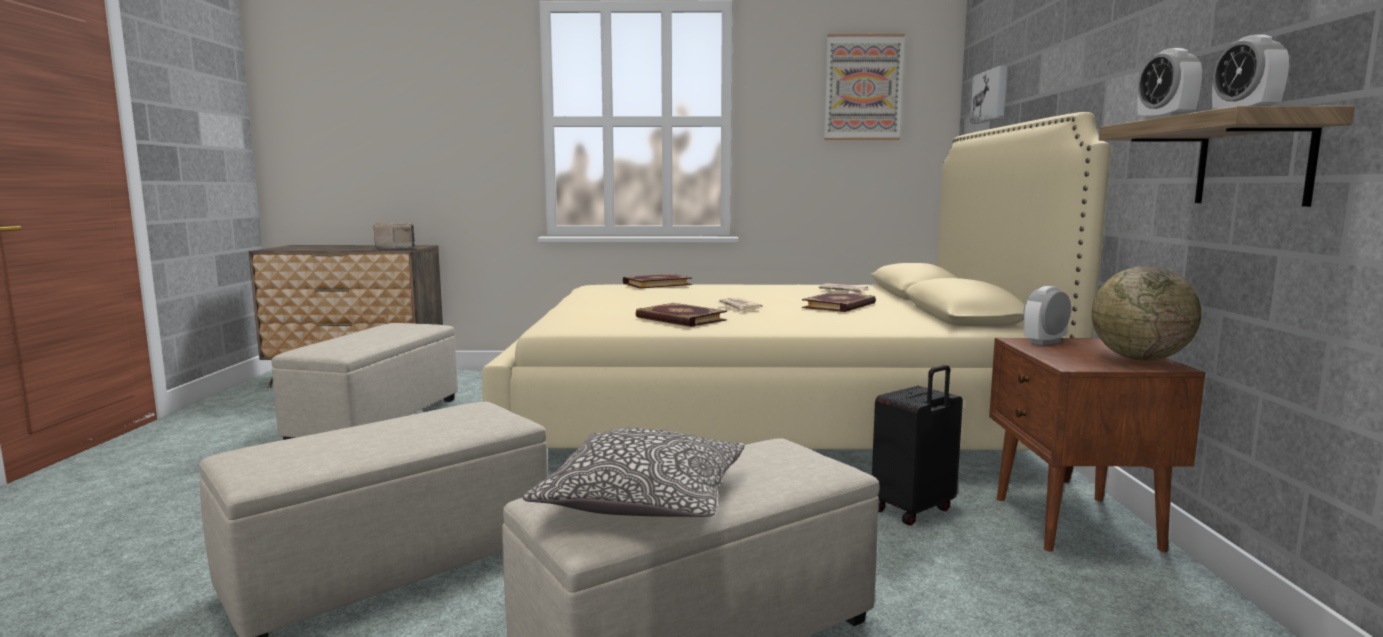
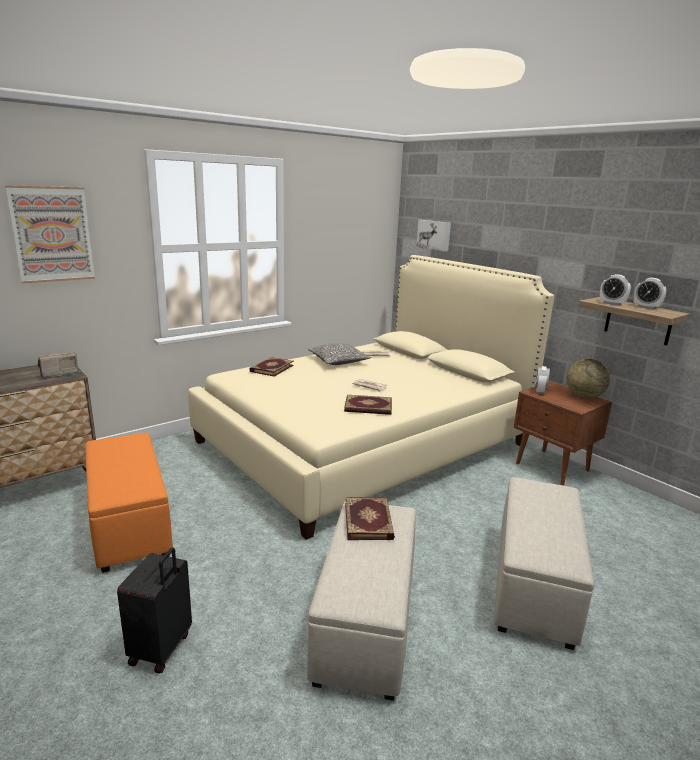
camera: 40 degrees left, 10 degrees up
(378, 419) = (129, 523): beige ottoman -> orange ottoman
(644, 498) = (550, 536): pillow -> pillow (338, 361)
(840, 306) = (407, 373): book -> book (369, 521)
(863, 88) = (354, 220): picture -> picture (52, 234)
(914, 510) = (501, 481): black suitcase -> black suitcase (162, 649)

